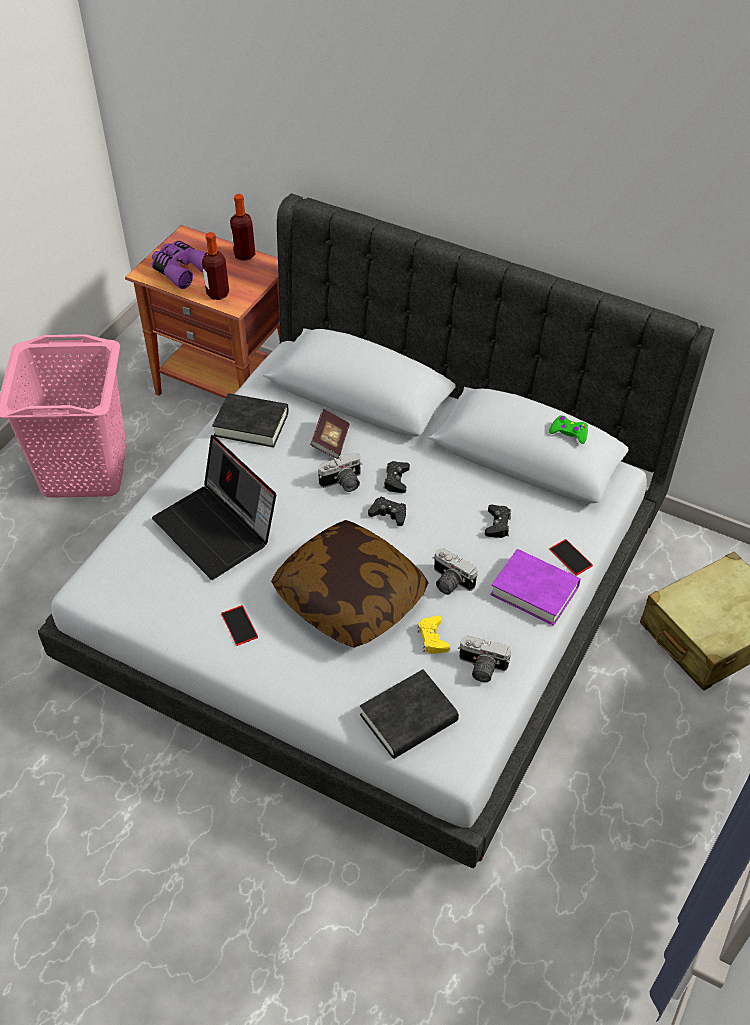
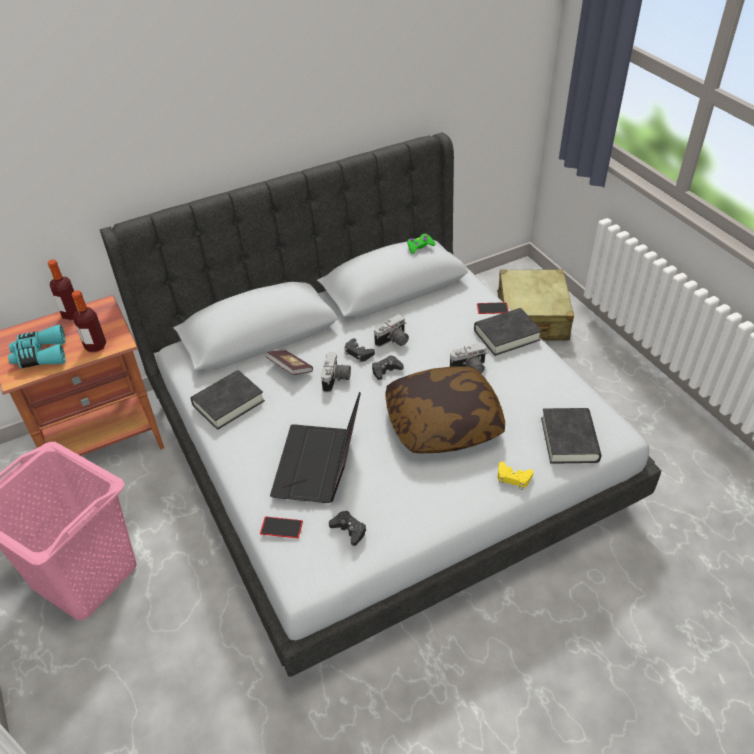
camera: 55 degrees left, 5 degrees down
(181, 270) = (40, 355): purple binoculars -> turquoise binoculars
(218, 529) = (319, 466): laptop -> laptop turned 105 degrees clockwise
(239, 625) = (421, 495): phone -> phone (281, 527)
(432, 638) = (510, 398): yellow game controller -> yellow game controller (513, 478)
(481, 668) = (550, 387): camera -> camera (393, 341)
(498, 524) = (439, 325): black game controller -> black game controller (349, 530)
(534, 591) = (506, 335): purple book -> black book

